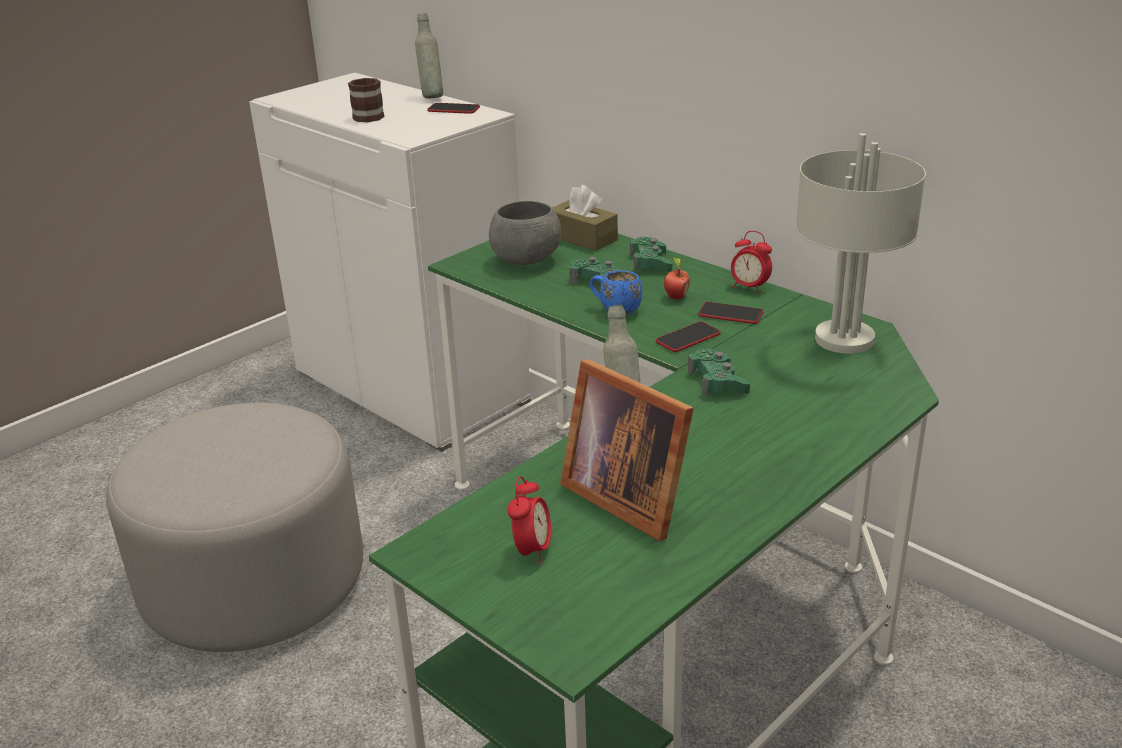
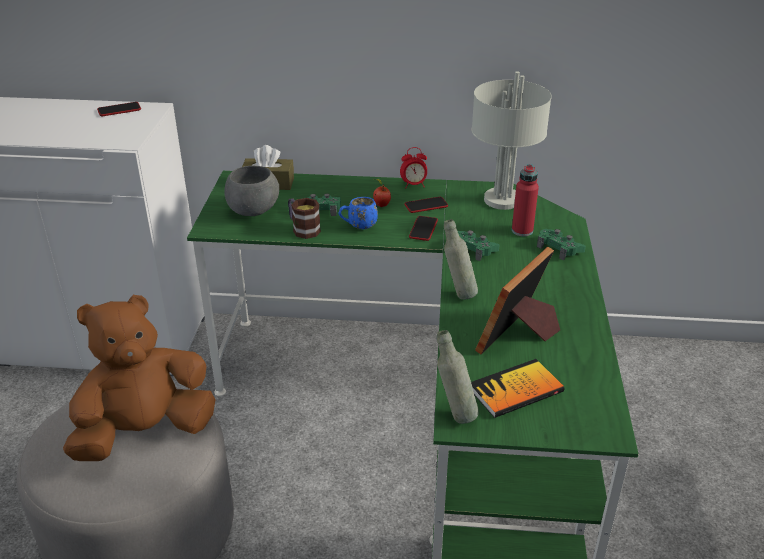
camera: 40 degrees left, 5 degrees up
(253, 456) = (145, 432): none -> brown plush toy
(368, 115) = (54, 131): mug -> mug (303, 229)
(431, 97) = (82, 103): grey bottle -> grey bottle (454, 414)
(532, 550) = (516, 390): alarm clock -> book
(627, 496) = (519, 336): picture frame -> picture frame turned 120 degrees clockwise
(650, 262) = (335, 187): green game controller -> green game controller (559, 248)
(817, 383) = (522, 231): none -> red bottle

